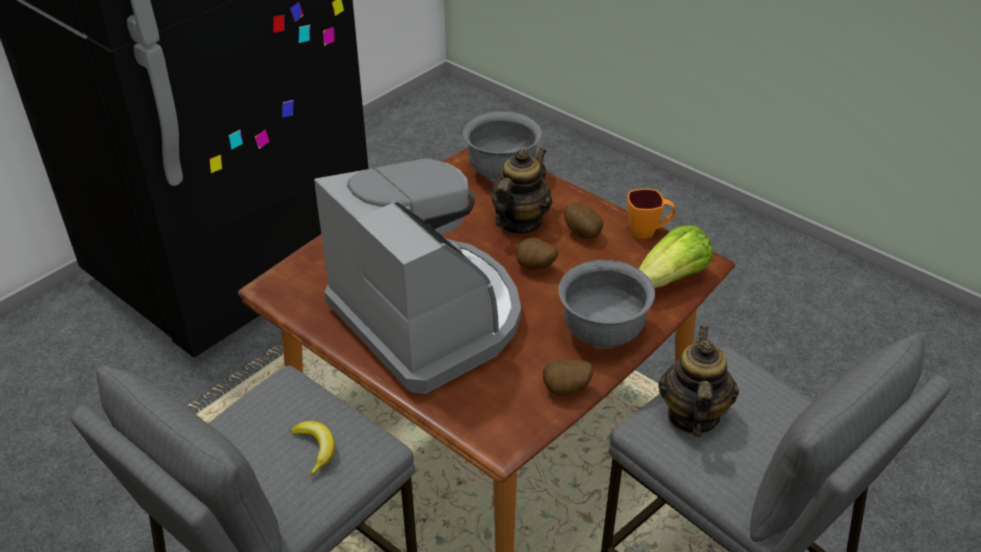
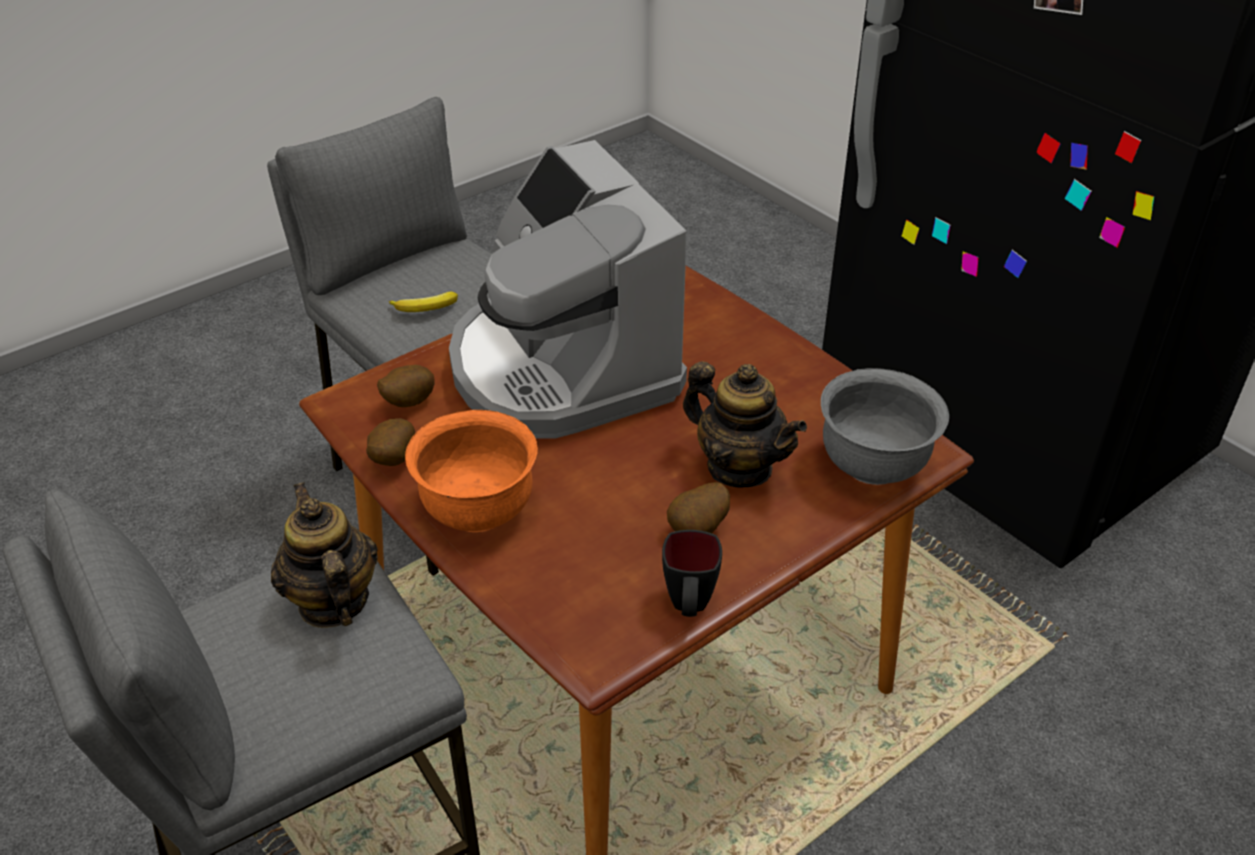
camera: 100 degrees right, 0 degrees up
(429, 317) = (561, 369): coffee machine -> coffee machine turned 90 degrees clockwise
(535, 268) = (630, 468): potato -> potato (407, 403)
(602, 333) = (478, 510): grey bowl -> orange bowl
(648, 232) = (689, 608): orange mug -> black mug
(672, 279) = (566, 609): lettuce -> none
(692, 416) = (332, 602): teapot -> teapot turned 135 degrees counterclockwise

